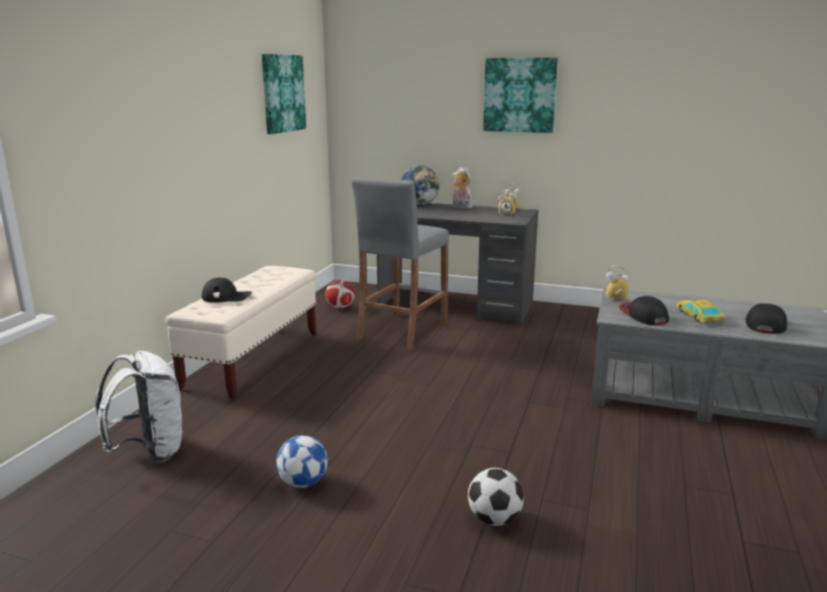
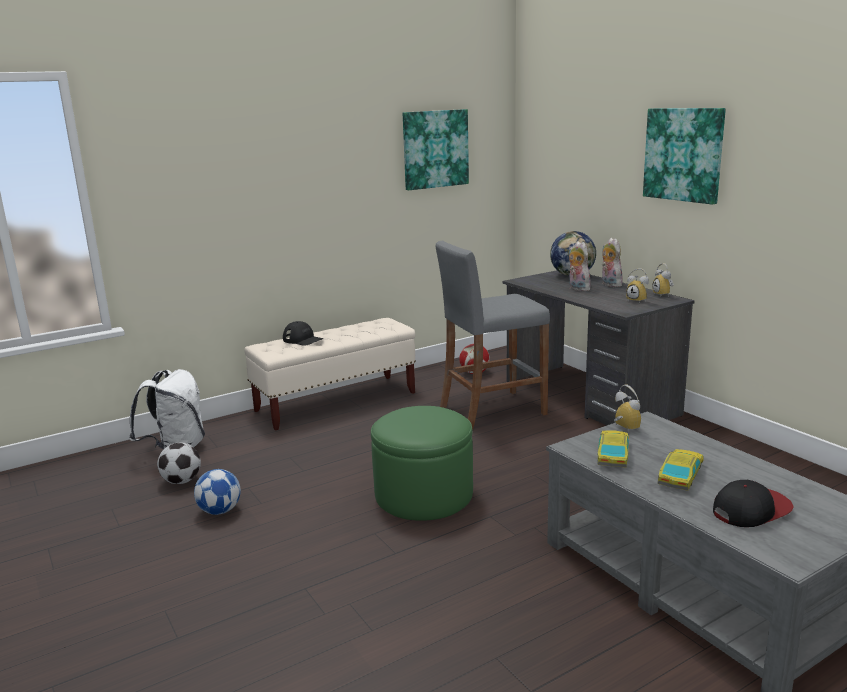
camera: 40 degrees right, 0 degrees up
(446, 212) = (577, 289): none -> plush toy
(457, 405) = (424, 495): none -> green ottoman
(494, 519) = (289, 599): football -> football (182, 481)
(643, 316) = (613, 454): cap -> toy car

